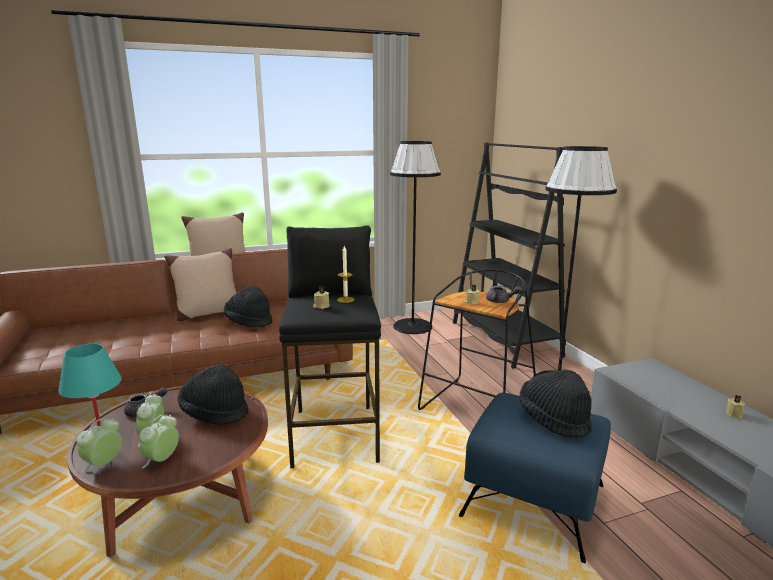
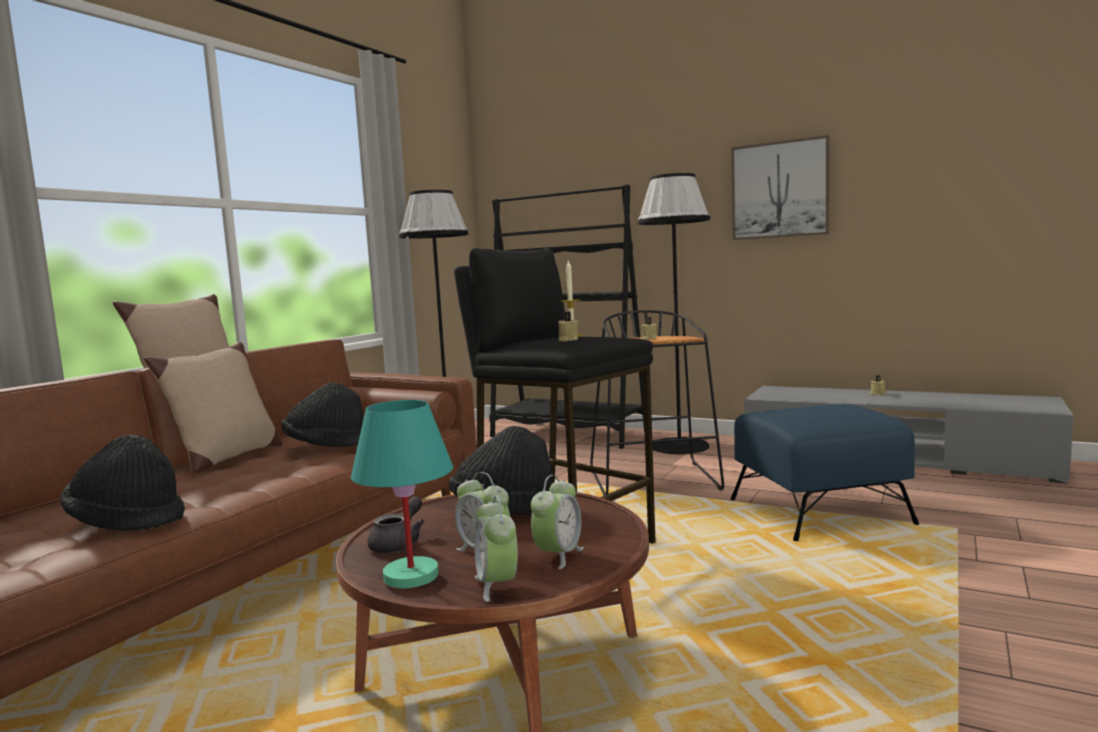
camera: 40 degrees left, 10 degrees down
(162, 460) = (558, 556): alarm clock -> alarm clock turned 135 degrees counterclockwise
(501, 301) = (668, 336): grey teapot -> none
(553, 420) = (825, 409): black hat -> black hat (128, 521)
(704, 170) = (780, 190): none -> picture

